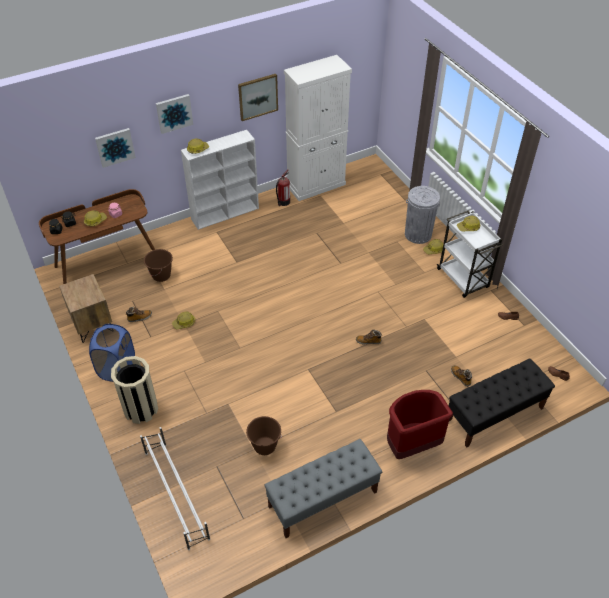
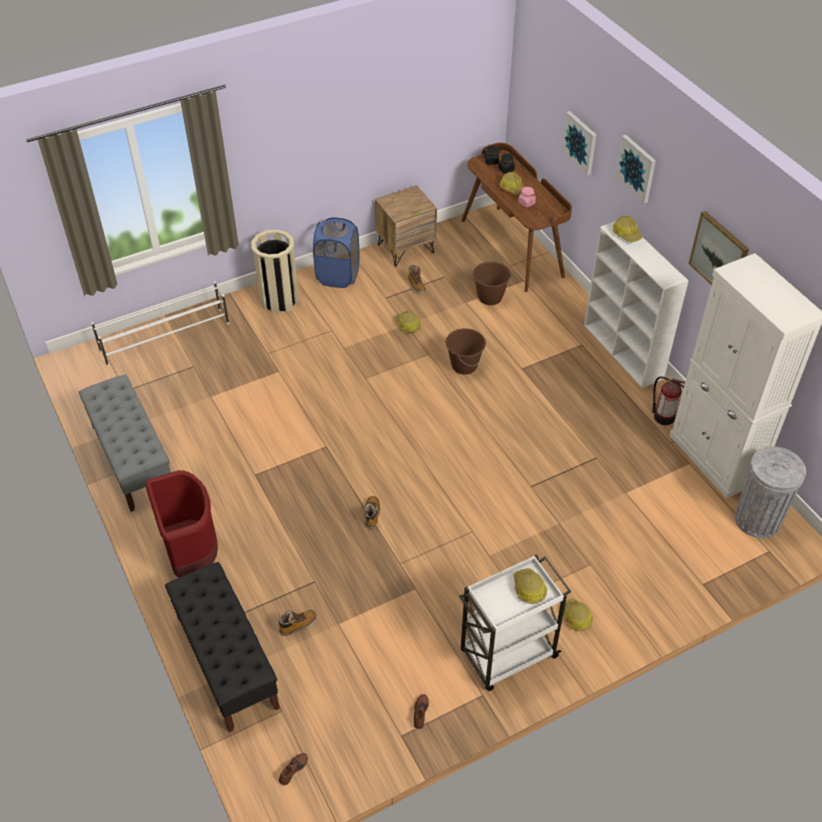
camera: 90 degrees right, 0 degrees up
(264, 446) = (213, 406): brown bucket -> brown bucket (464, 366)
(418, 234) = (613, 597): grey trash can -> grey trash can (757, 520)

